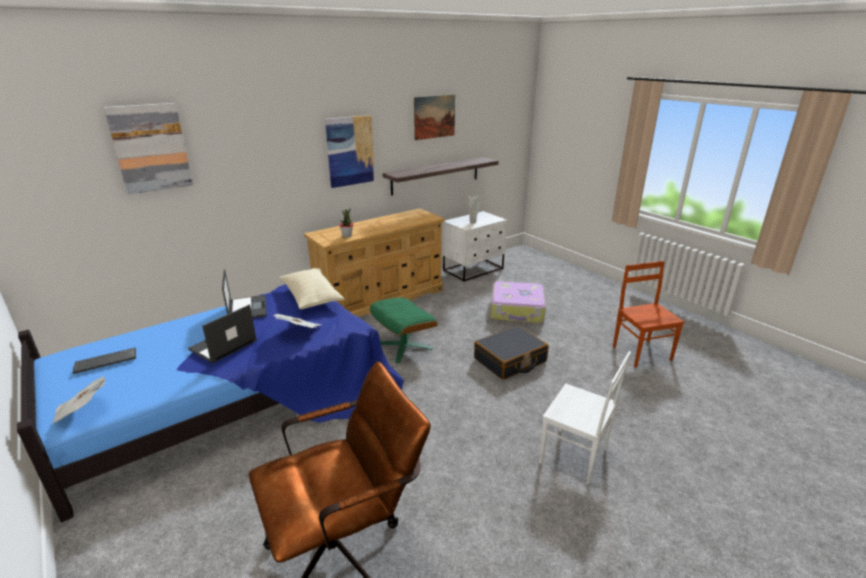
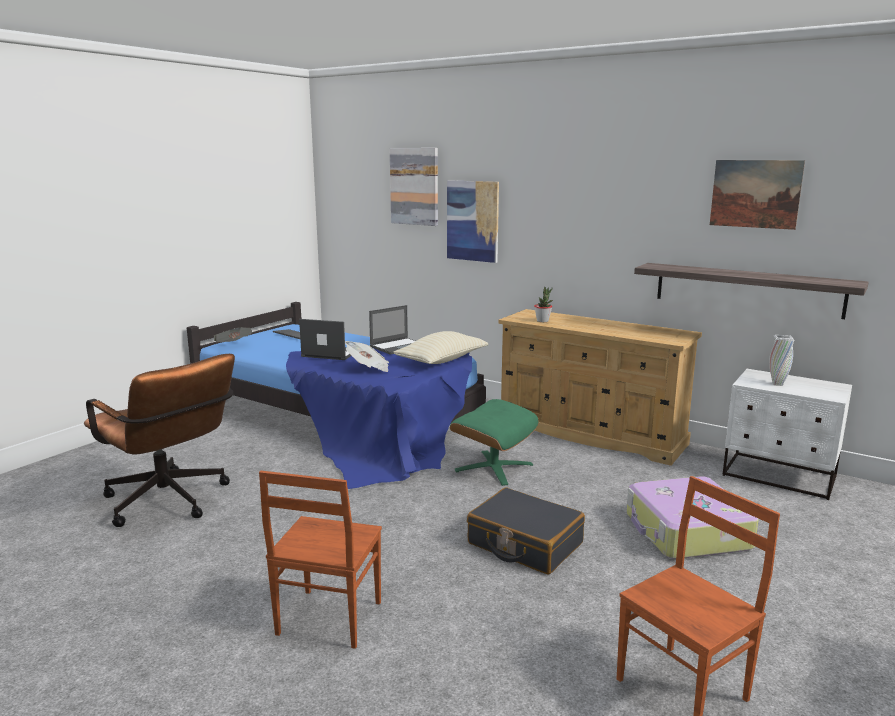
camera: 70 degrees right, 10 degrees down
(350, 151) = (603, 223): picture -> picture (473, 221)
(574, 456) = (327, 619): white chair -> brown chair

